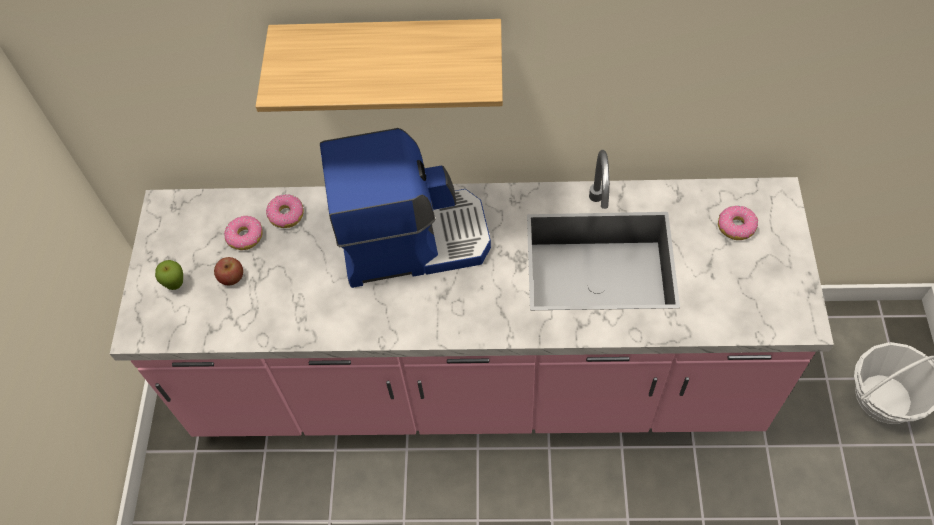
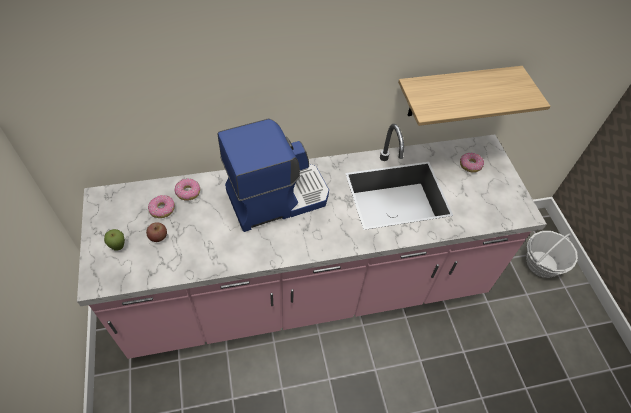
camera: 20 degrees left, 5 degrees down
(389, 53) = (259, 67): shelf -> shelf (455, 91)

